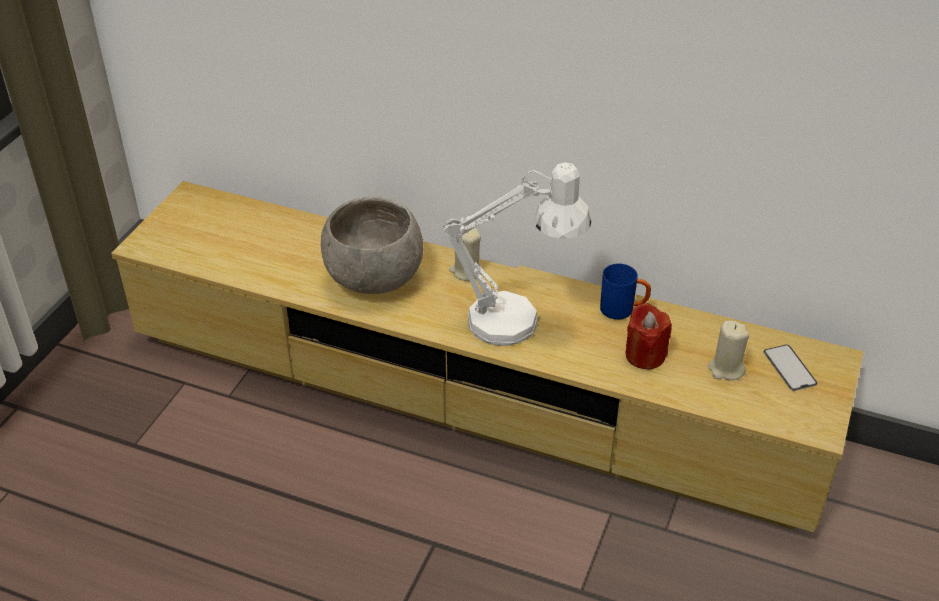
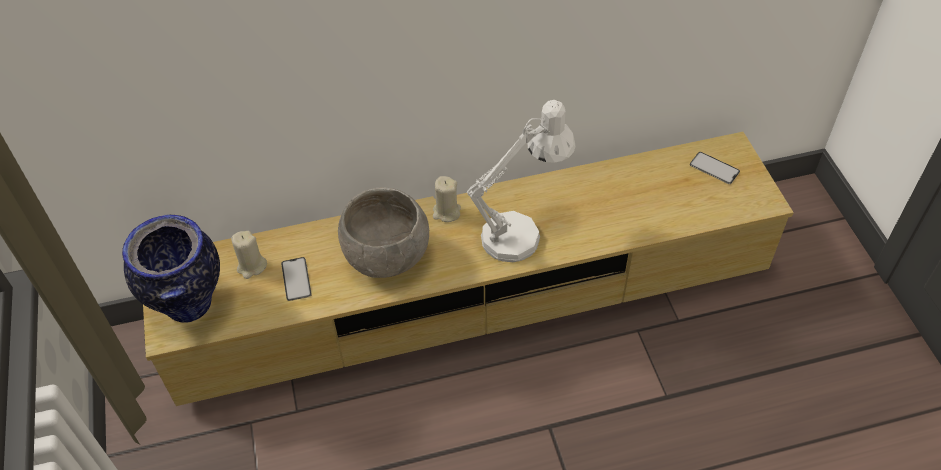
camera: 35 degrees left, 10 degrees up
(180, 234) = (190, 306): none -> vase
(281, 257) = (296, 279): none -> phone
(623, 310) = (579, 183): blue mug -> none
(645, 355) = (623, 210): red candle -> none
(726, 369) = (679, 191): beige candle -> beige candle (251, 266)

